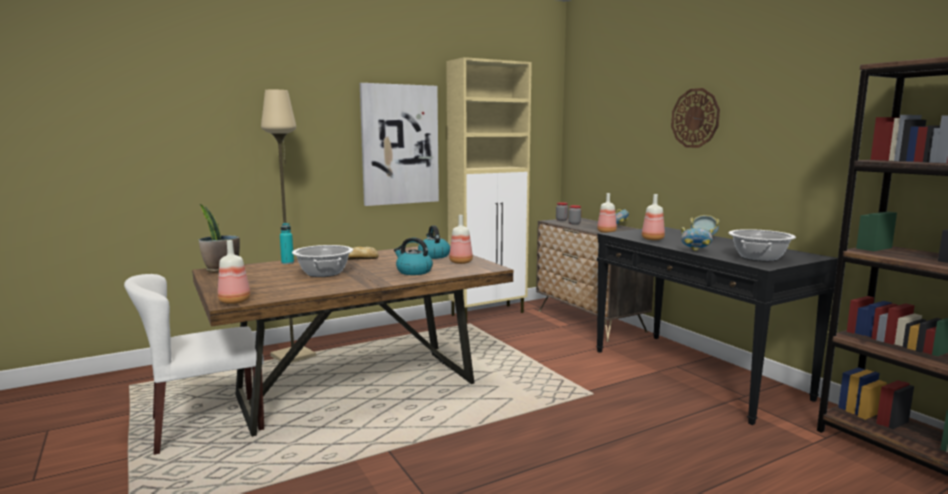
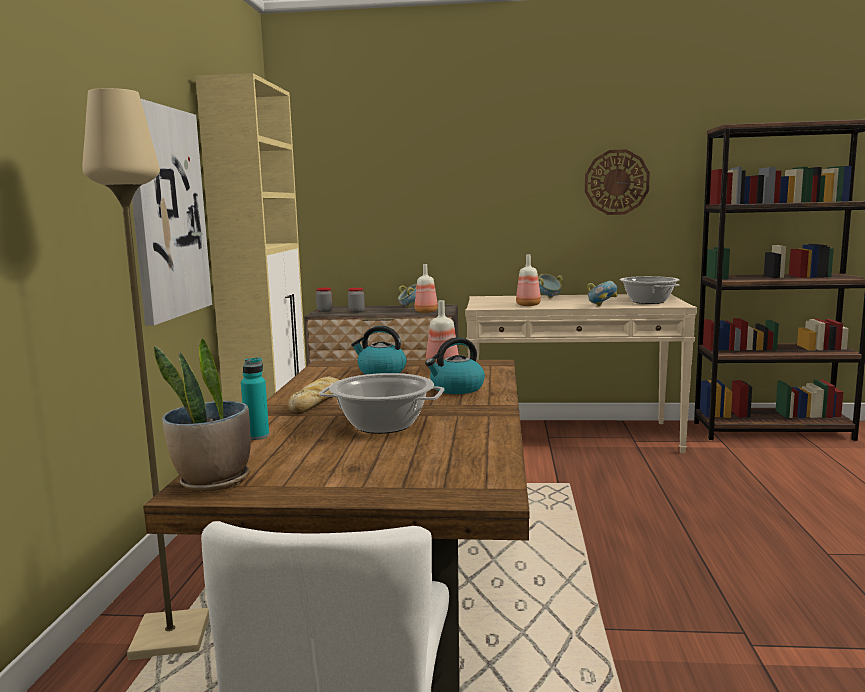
camera: 55 degrees left, 0 degrees up
(235, 301) = (490, 488): bottle -> none
(695, 118) = (498, 173): wall clock -> wall clock (616, 182)
(696, 374) = (572, 436): black console table -> beige console table

